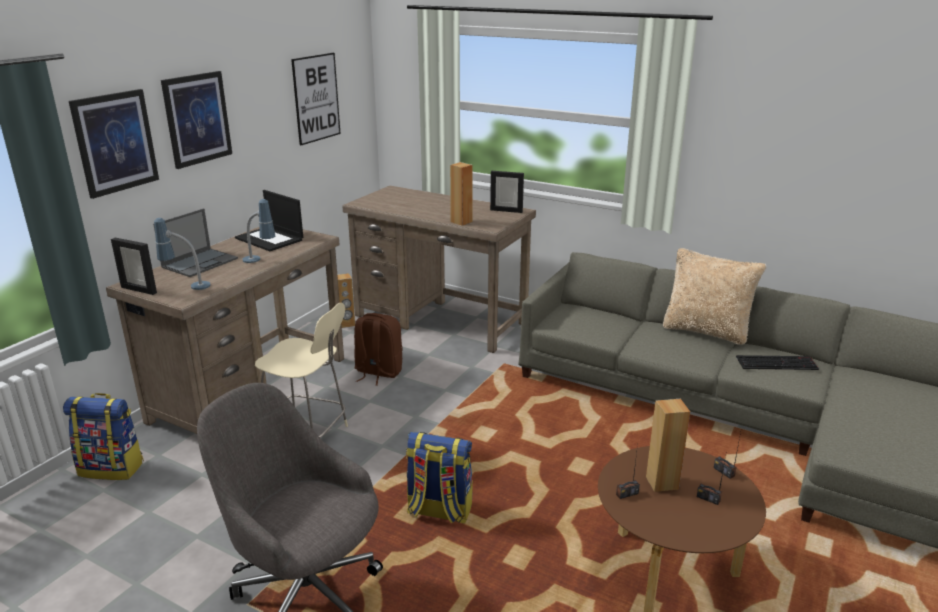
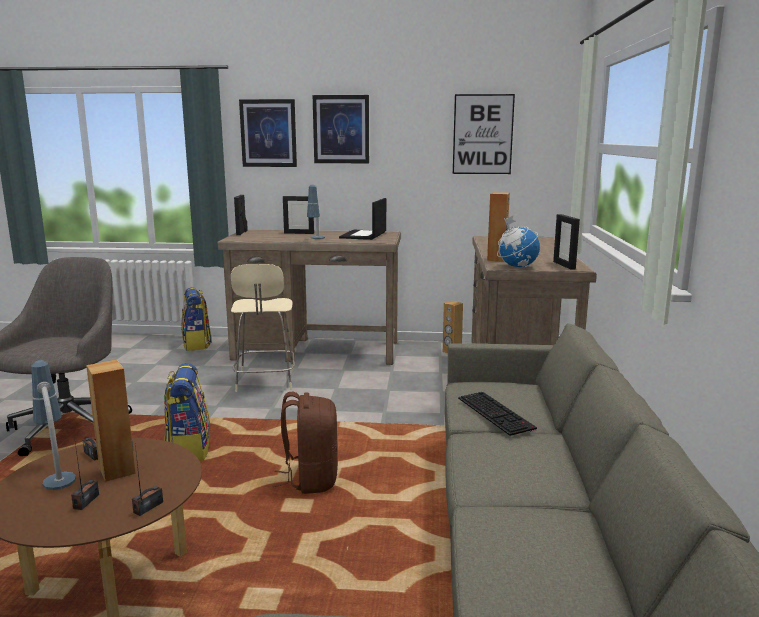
camera: 65 degrees right, 10 degrees down
(186, 286) = (255, 237): table lamp -> table lamp (57, 472)
(200, 262) = (299, 233): laptop -> picture frame
(378, 372) = (385, 380): brown backpack -> brown backpack (310, 479)
(496, 223) = (517, 266): none -> globe
(706, 333) = (575, 476): beige pillow -> none
(777, 362) = (546, 548): keyboard -> keyboard (497, 413)

